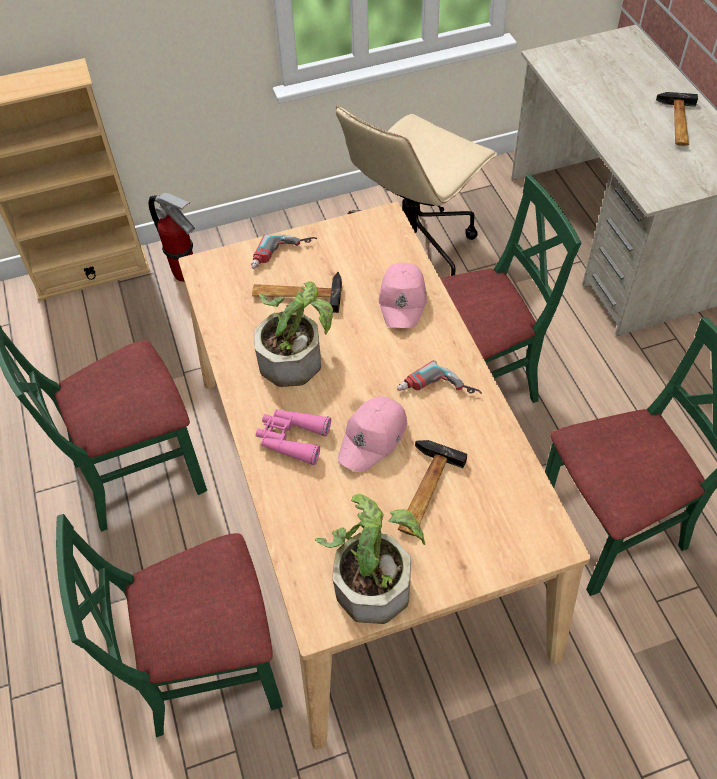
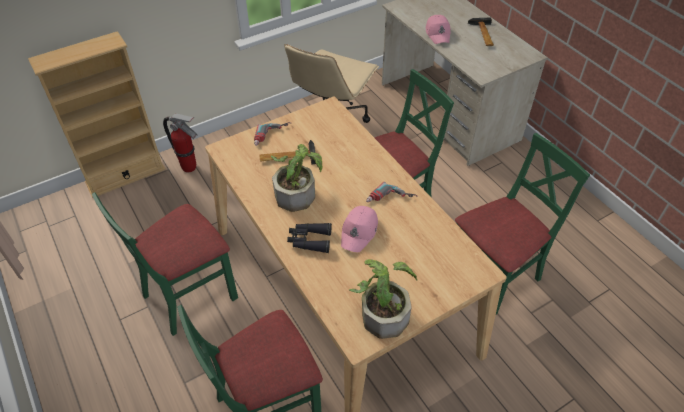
camera: 15 degrees left, 5 degrees down
(292, 439) = (309, 240): pink binoculars -> black binoculars
(403, 300) = (354, 151): pink cap -> pink cap (438, 33)
(423, 491) = (398, 257): hammer -> none

